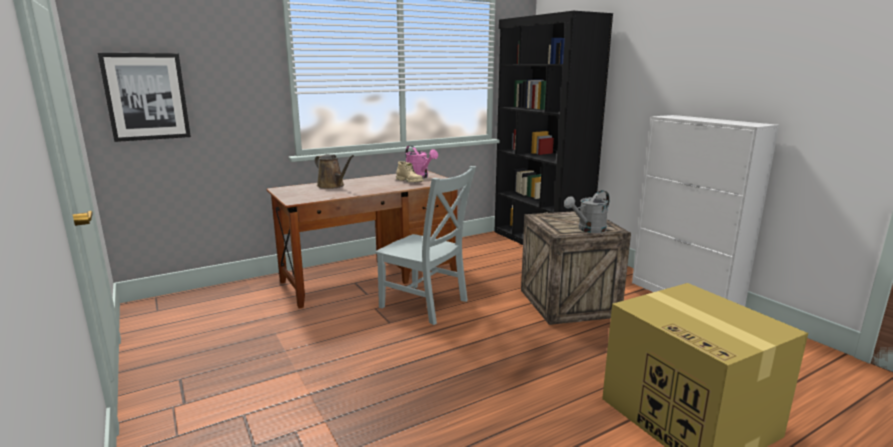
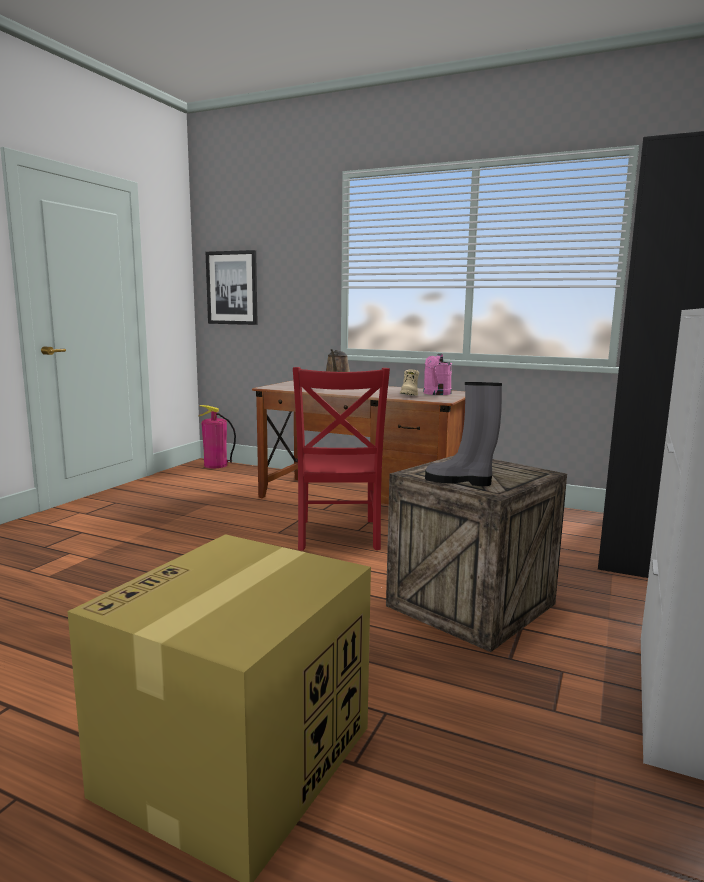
camera: 55 degrees right, 5 degrees down
(164, 302) = (215, 465): none -> fire extinguisher
(426, 305) = (337, 536): grey chair -> red chair
(588, 230) = (460, 481): grey watering can -> grey boot

